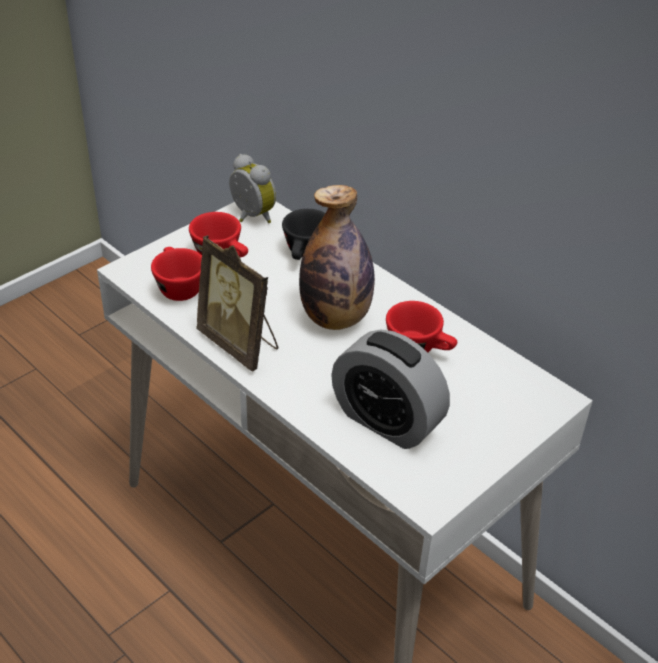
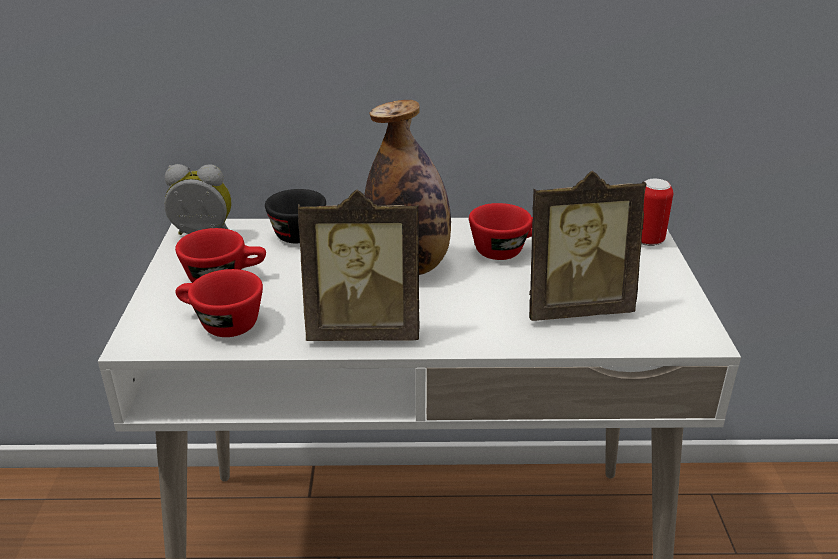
camera: 45 degrees left, 10 degrees down
(386, 421) = (574, 307): alarm clock -> picture frame
(538, 412) = (647, 240): none -> can

